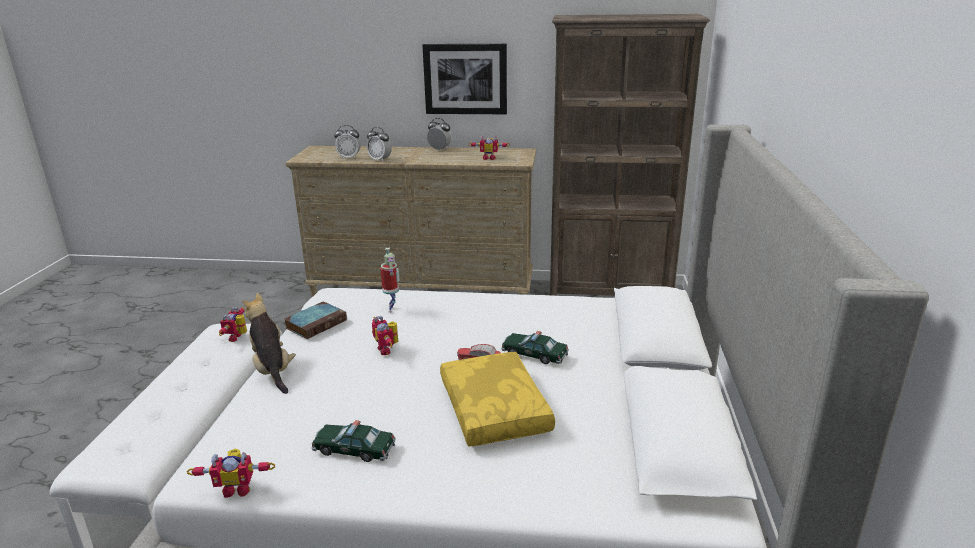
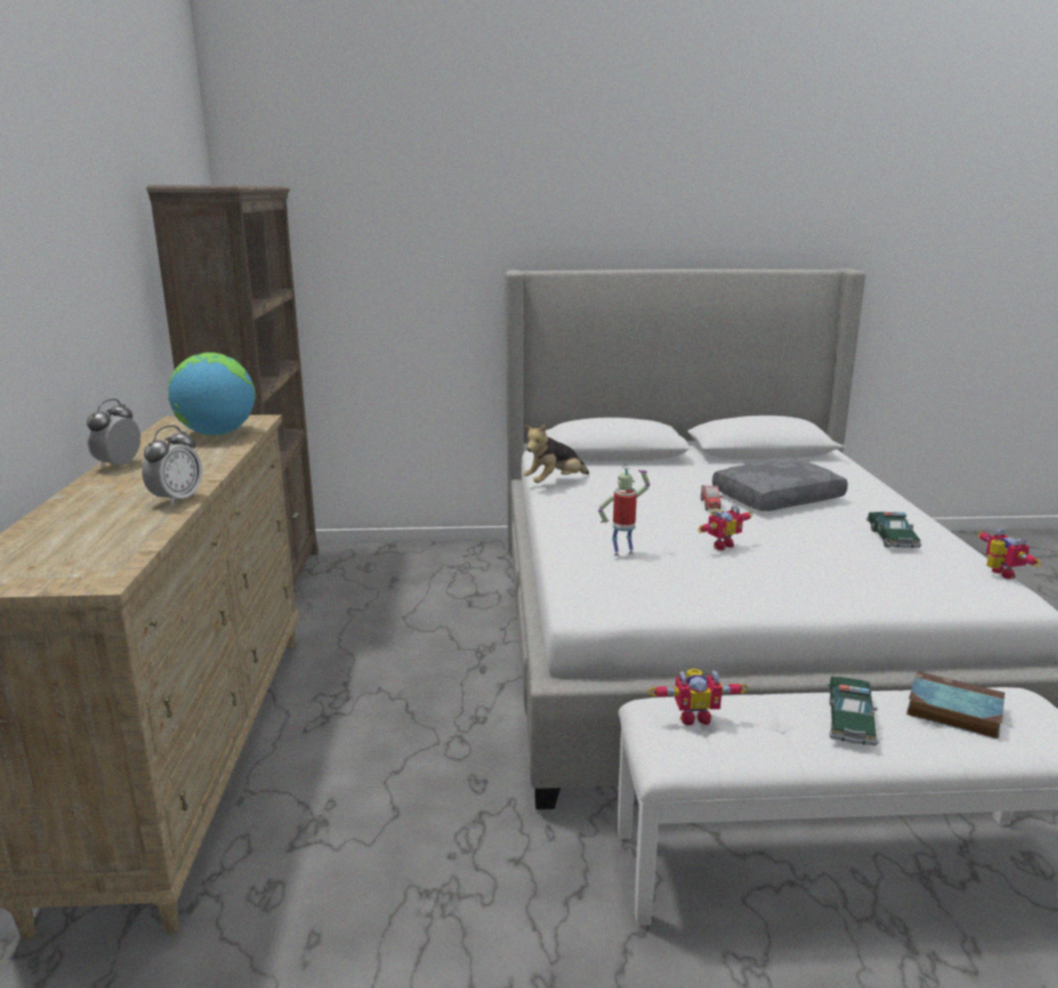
camera: 100 degrees left, 5 degrees down
(272, 370) = (816, 601): plush toy -> plush toy (555, 483)
(317, 323) = (691, 592): book -> book (951, 710)
(349, 158) = (131, 528): alarm clock -> none
(465, 79) = (87, 315): picture -> none
(489, 158) = (216, 434): toy robot -> globe
(496, 410) = (776, 497): yellow pillow -> grey pillow
(534, 354) = (677, 488): toy car -> toy car (849, 720)

